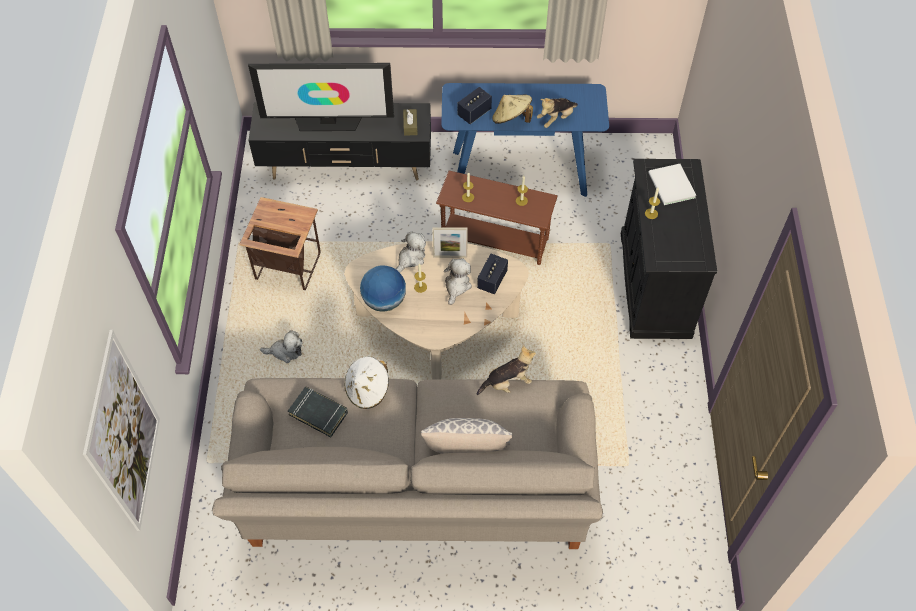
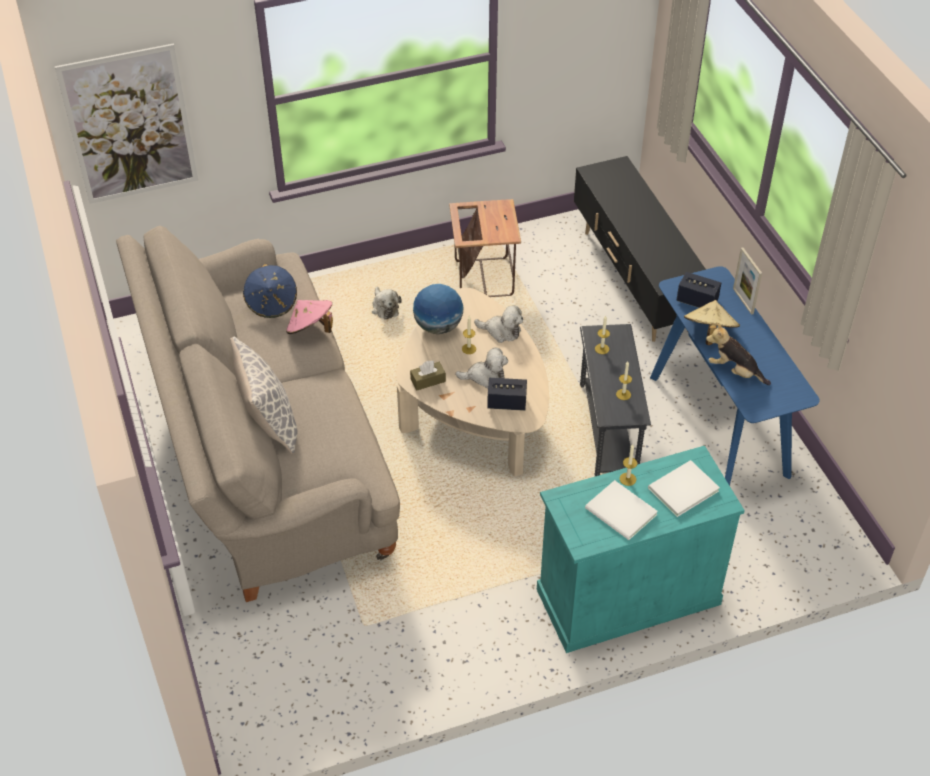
camera: 70 degrees right, 10 degrees down
(318, 413) = (272, 303): black book -> blue hat
(328, 122) = (635, 213): television -> none
(368, 390) = (310, 329): white hat -> pink hat
(410, 126) = (670, 275): brown tissue box -> brown tissue box (428, 380)
(450, 256) = (520, 361): picture frame -> picture frame (743, 301)
(495, 240) = (608, 429): brown side table -> grey side table
(507, 382) = (364, 432): plush toy -> none
(654, 284) = (627, 596): black cabinet -> turquoise cabinet
(682, 228) = (621, 513): none -> white book

